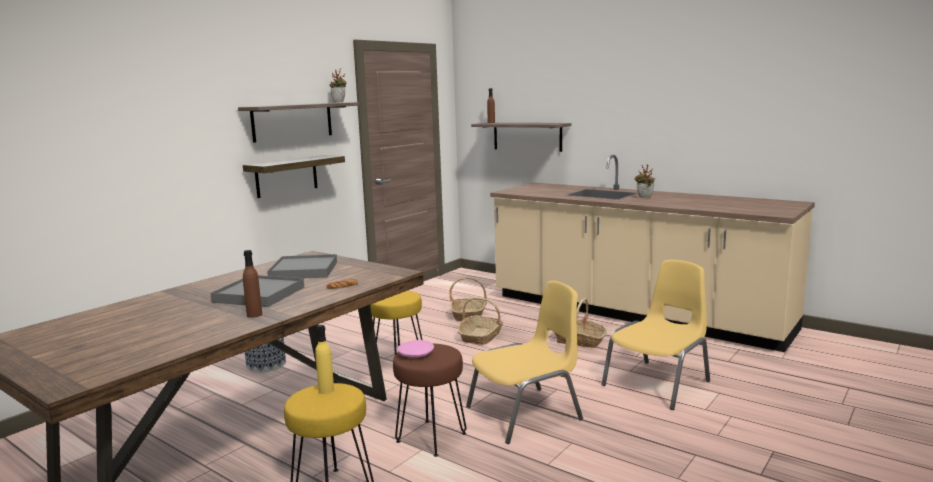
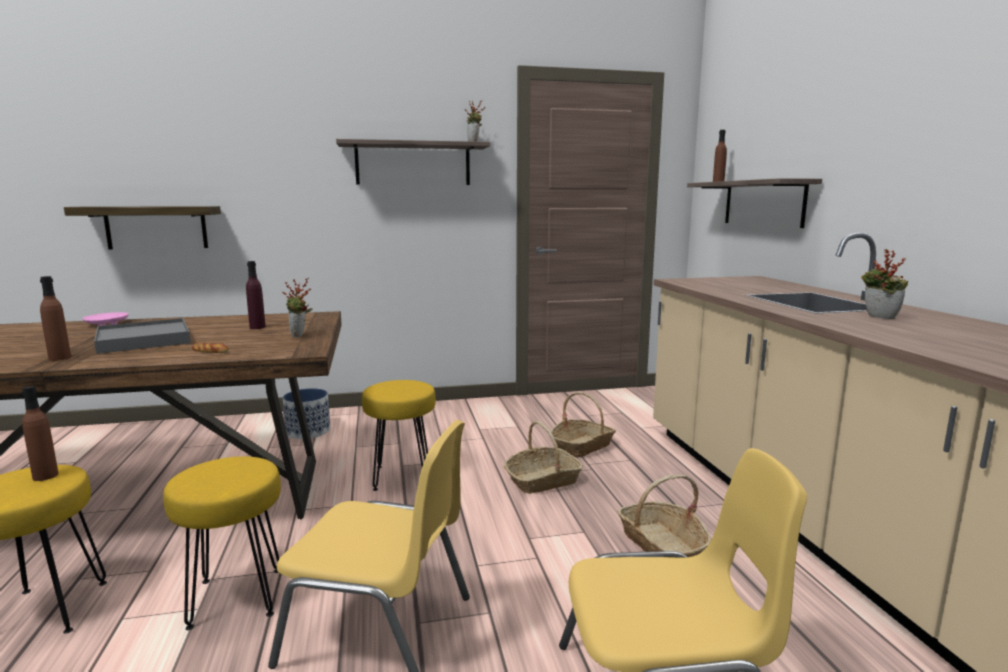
camera: 40 degrees right, 0 degrees up
(286, 176) = (399, 227): shelf -> shelf (156, 227)
(303, 270) = (257, 327): grey tray -> purple bottle
(326, 390) = (45, 476): yellow bottle -> brown bottle
(359, 267) = (300, 336): none -> potted plant
(415, 354) = (212, 470): pink plate -> pink plate (106, 324)
(431, 438) = (235, 598): brown stool -> yellow stool

